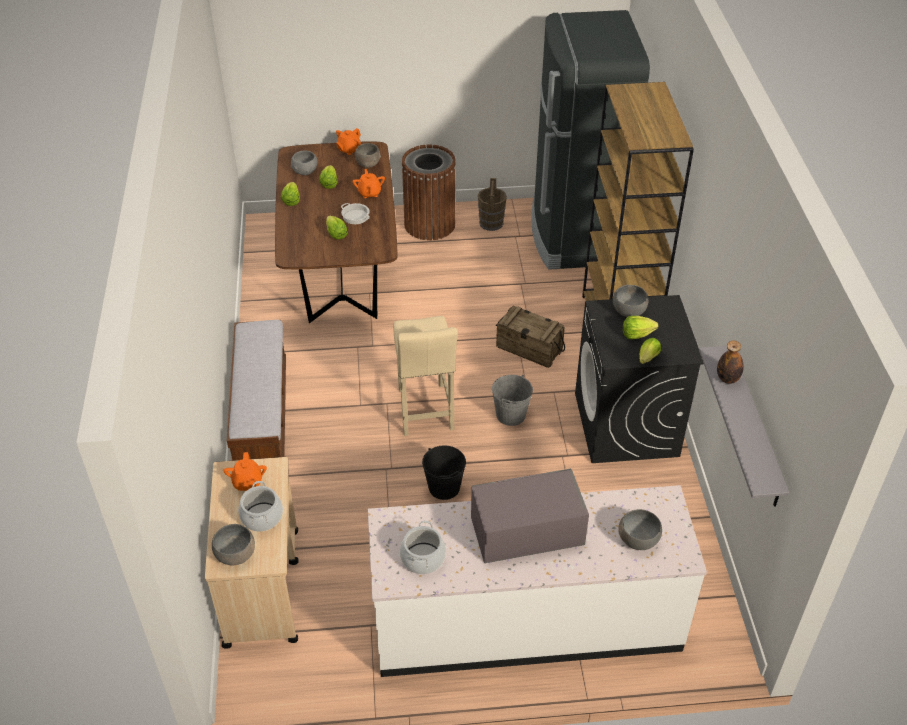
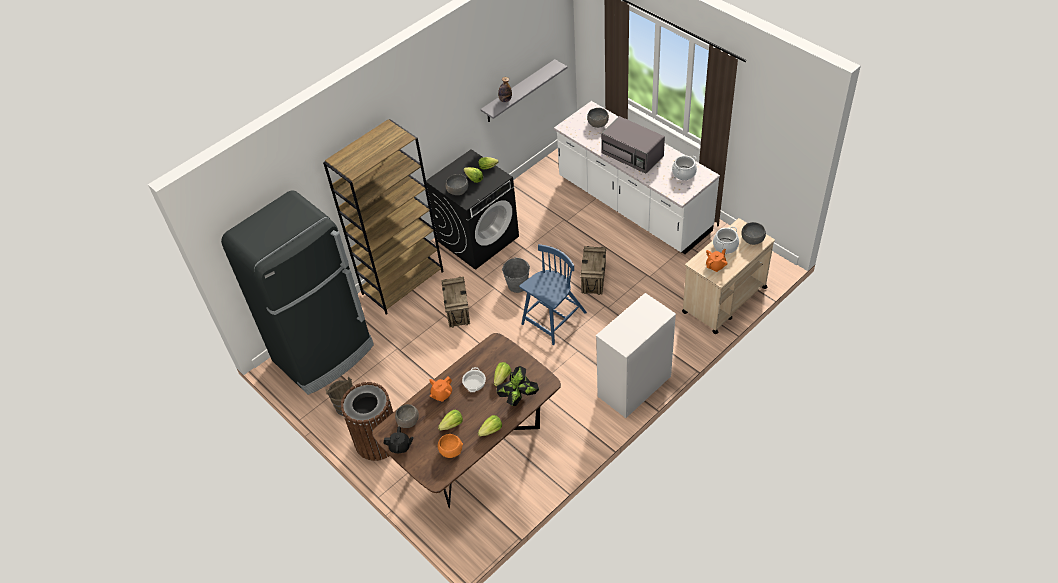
camera: 125 degrees left, 5 degrees up
(262, 417) = (634, 387): bench -> white dresser
(300, 232) = (518, 398): none -> potted plant
(305, 171) = (451, 451): grey bowl -> orange bowl
(348, 149) = (400, 447): orange teapot -> black teapot
(425, 412) = (553, 319): beige stool -> blue chair
(444, 487) = (594, 278): black bucket -> crate

